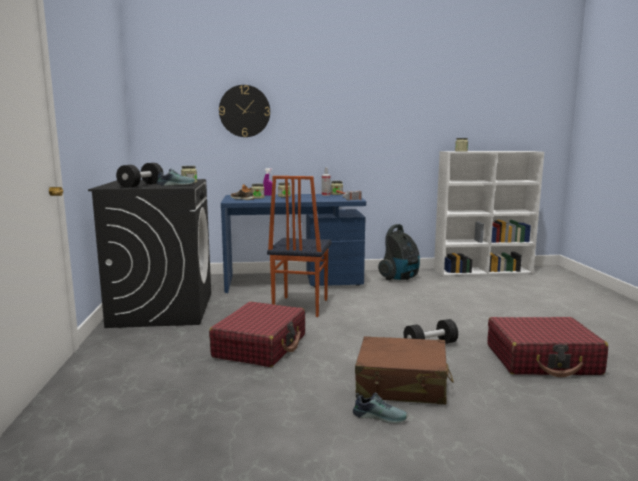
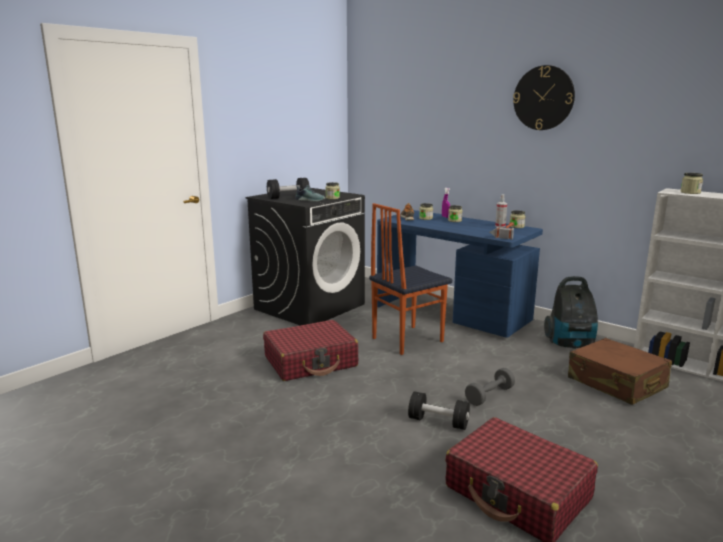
camera: 45 degrees right, 5 degrees up
(244, 111) = (438, 124): wall clock -> wall clock (543, 98)
(379, 416) = (272, 453): shoe -> none
(402, 385) = (337, 441): brown suitcase -> brown suitcase (616, 383)
(422, 319) = (489, 395): none -> grey dumbbell

